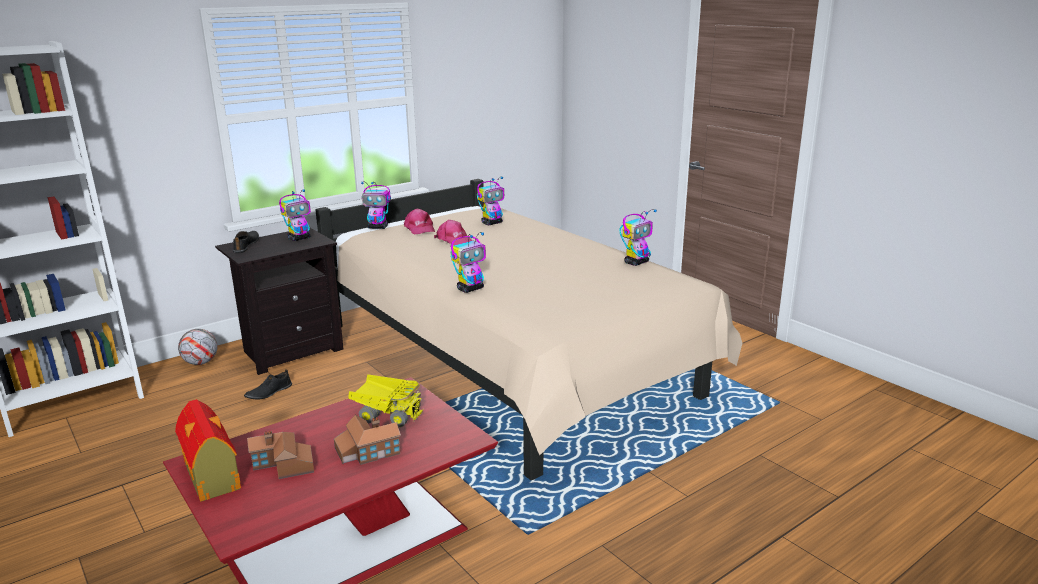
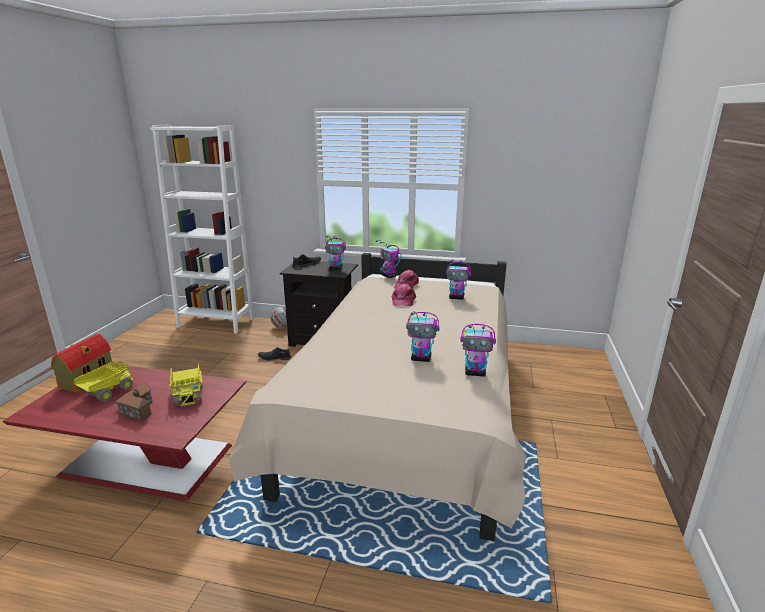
camera: 50 degrees right, 0 degrees up
(283, 465) = (107, 392): toy house -> toy truck
(470, 289) = (326, 336): toy robot -> toy robot (421, 358)

